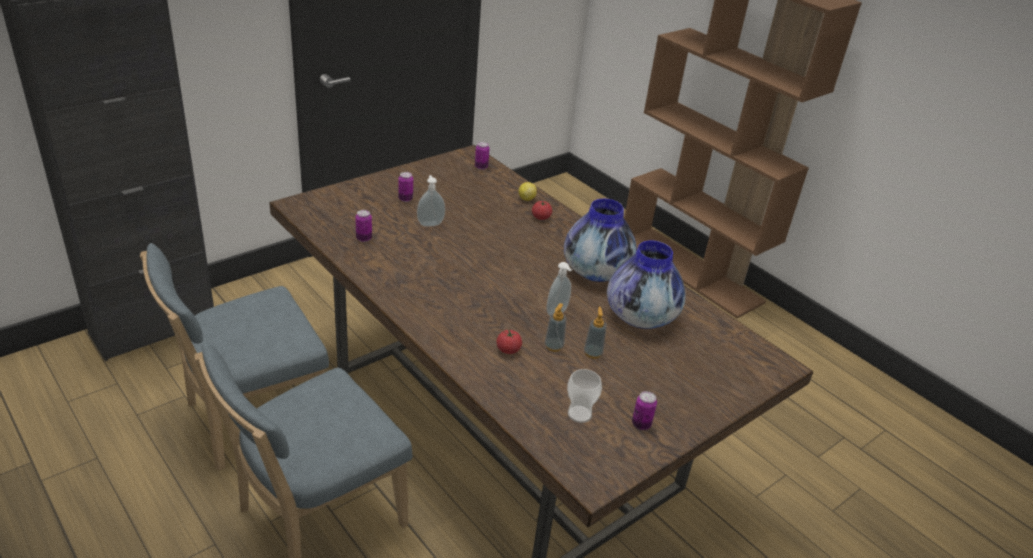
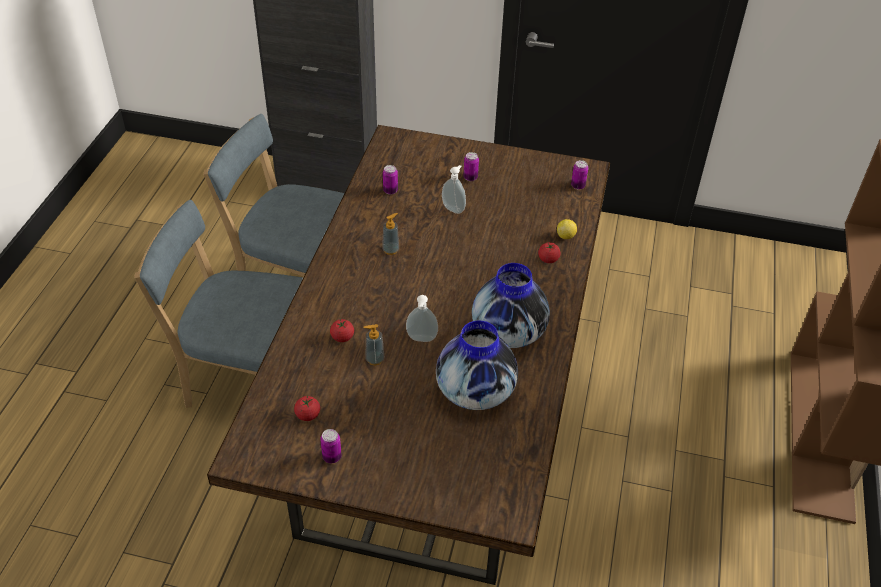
camera: 55 degrees right, 10 degrees up
(579, 414) = (308, 415): cup -> tomato
(593, 353) = (391, 386): soap dispenser -> soap dispenser (391, 250)

